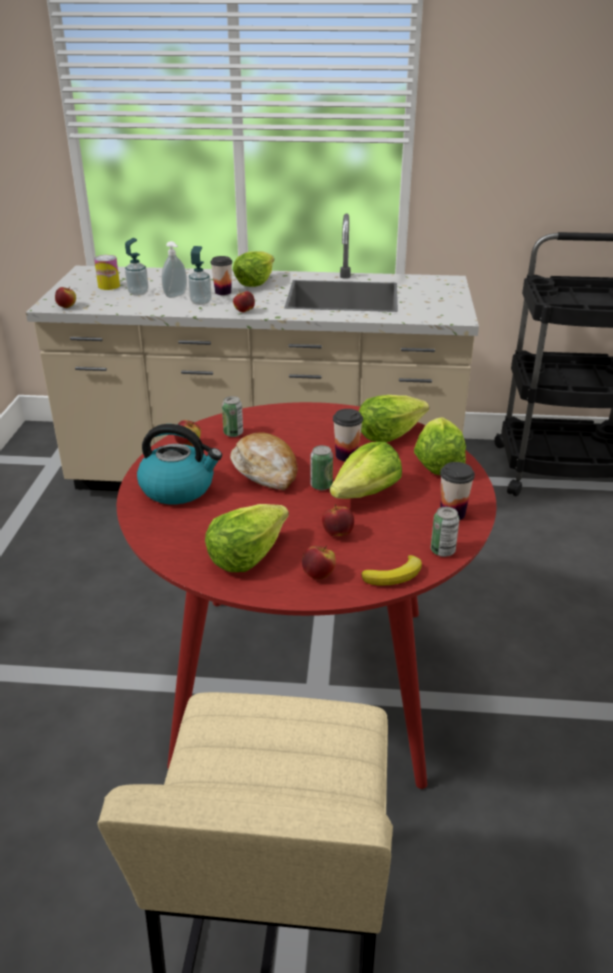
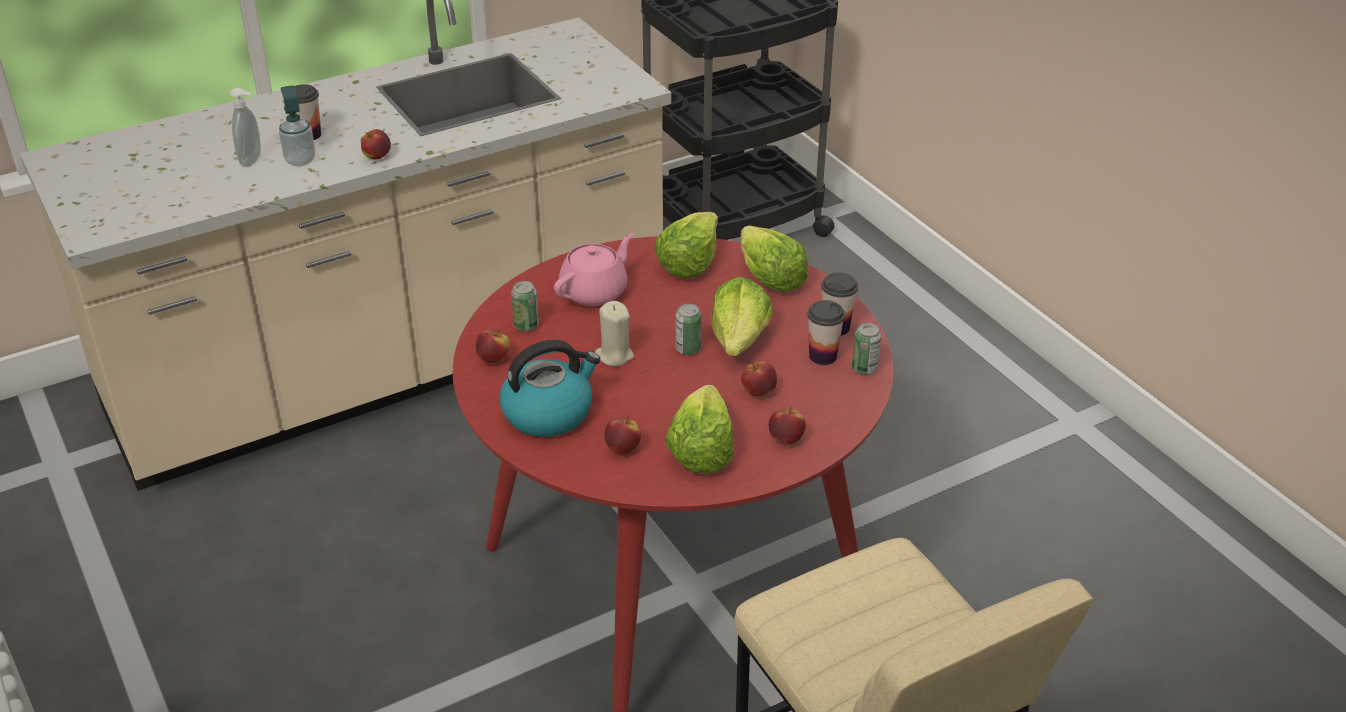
camera: 35 degrees left, 5 degrees up
(67, 307) = (119, 228): apple -> apple (622, 448)
(109, 286) = (130, 174): can -> none
(138, 293) = (191, 172): soap dispenser -> none
(255, 282) = (330, 105): lettuce -> none
(266, 471) = (614, 355): bread -> beige candle
(302, 429) = (595, 292): none -> pink teapot
(346, 456) = (675, 305): cup -> cup (822, 356)
(395, 575) = (850, 410): banana -> none

